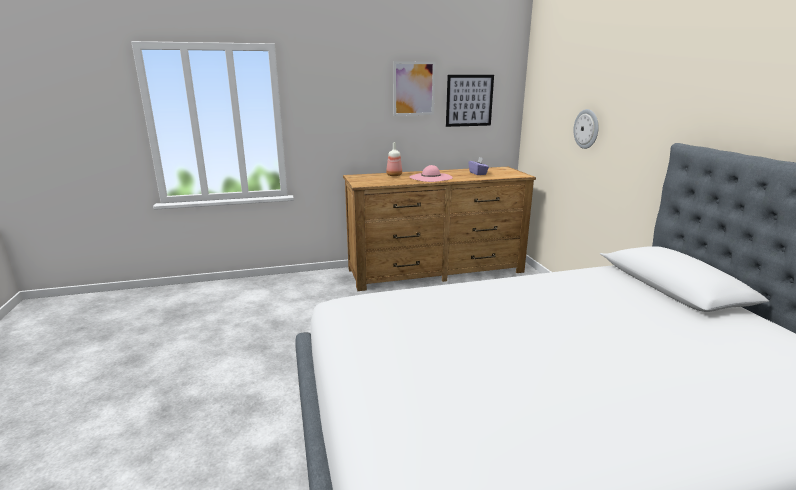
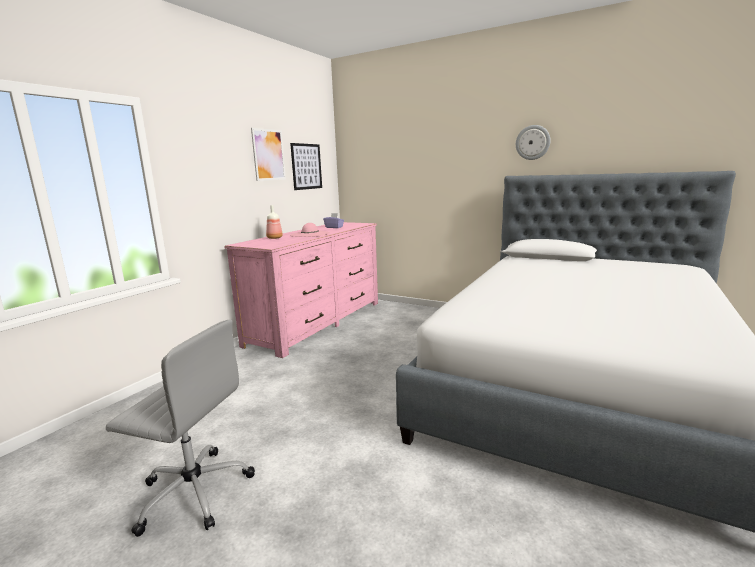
camera: 45 degrees left, 5 degrees down
(176, 354) = (193, 491): none -> grey office chair
(435, 270) = (317, 322): brown dresser -> pink dresser
(586, 129) = (417, 179): wall clock -> wall clock (532, 142)

